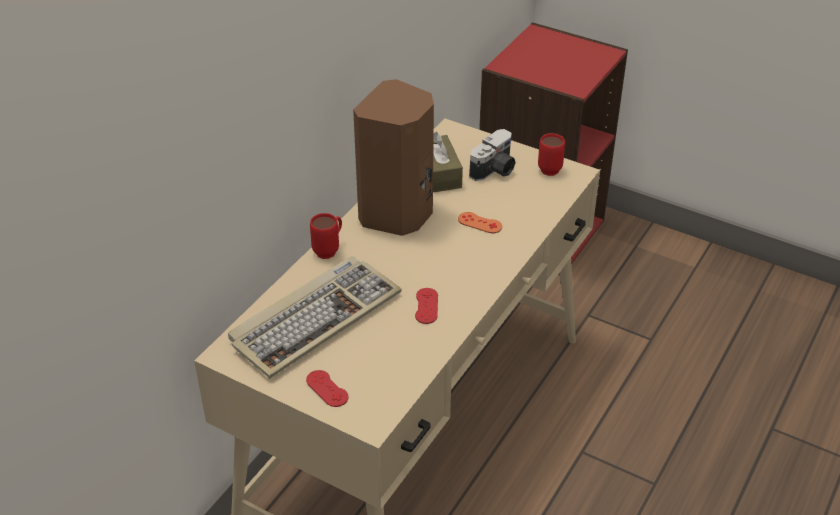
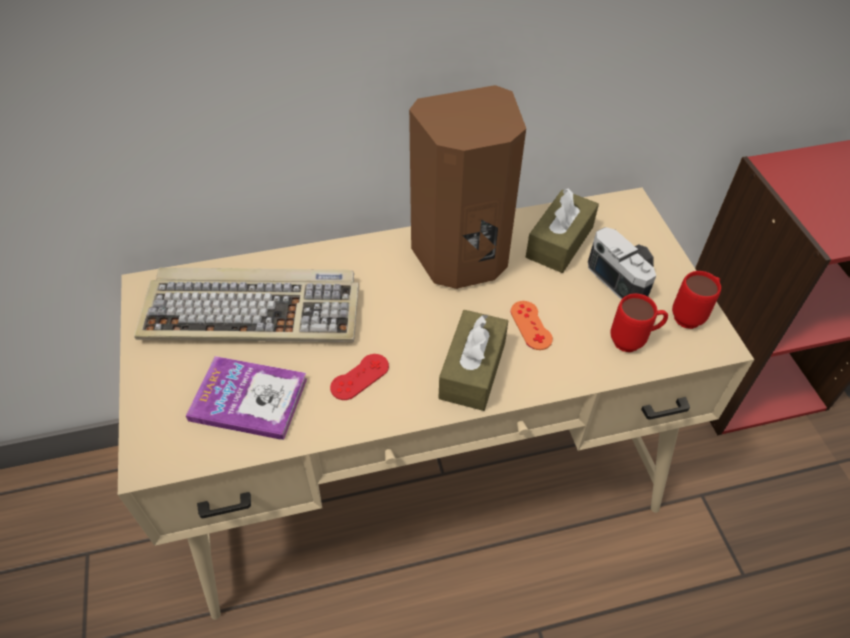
camera: 45 degrees right, 10 degrees up
(327, 388) = (166, 390): red game controller -> none
(329, 250) = (356, 251): red mug -> red mug (633, 341)
(382, 358) = (249, 399): none -> book
(479, 262) = (472, 370): none -> brown tissue box
(495, 170) = (623, 277): camera -> camera turned 120 degrees counterclockwise

